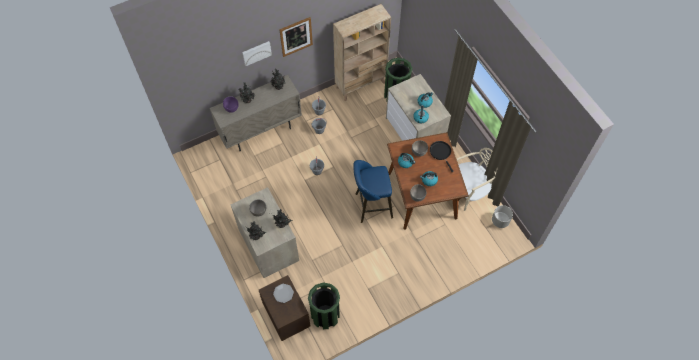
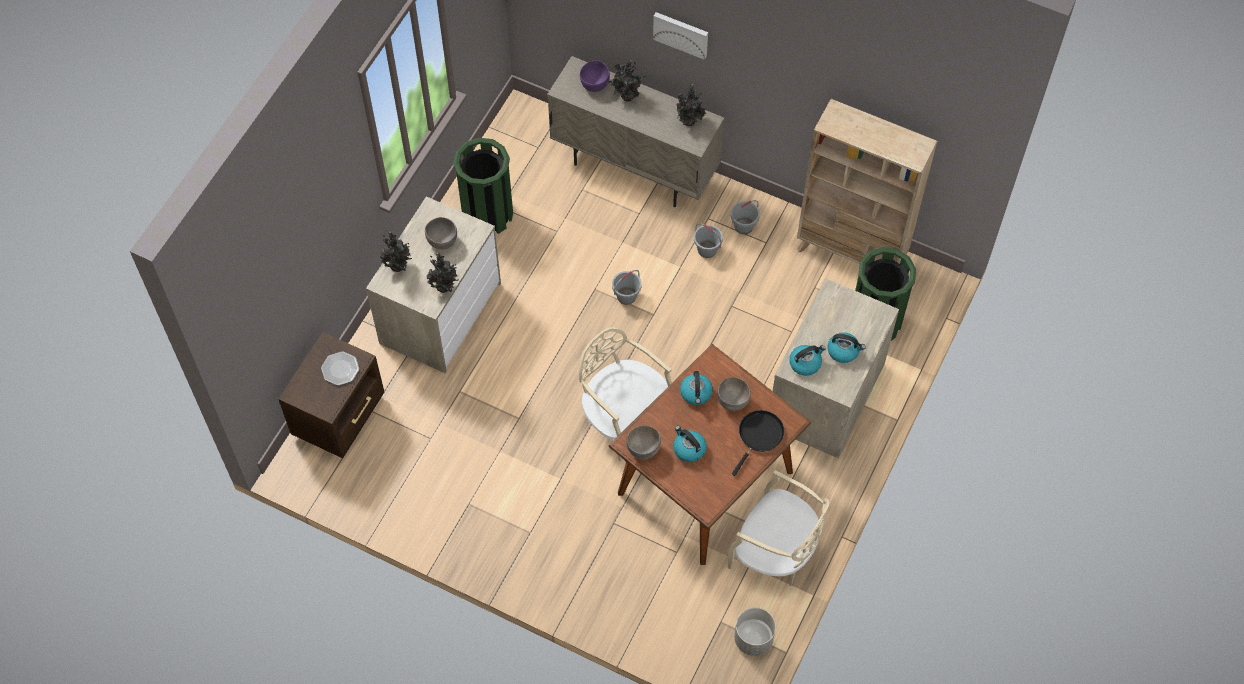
camera: 55 degrees right, 0 degrees up
(296, 36) = (760, 66): picture -> none
(325, 315) = (378, 470): green trash can -> green trash can (487, 214)
(371, 206) = (623, 417): blue stool -> beige chair

